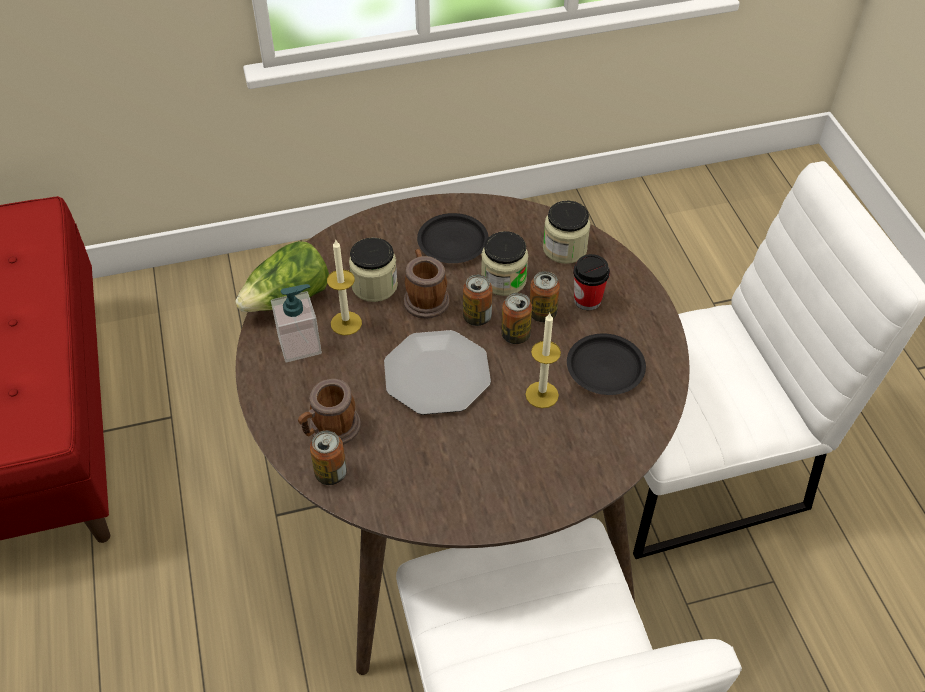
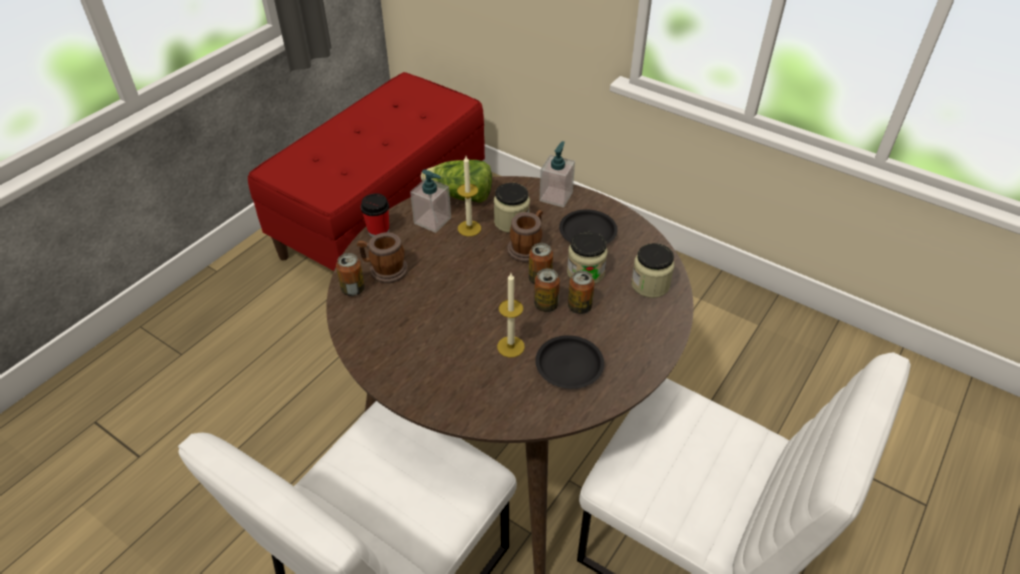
camera: 50 degrees right, 5 degrees down
(377, 230) = (556, 196): none -> soap dispenser
(437, 374) = (473, 289): plate -> none
(587, 300) = (618, 322): cup -> cup (378, 231)

